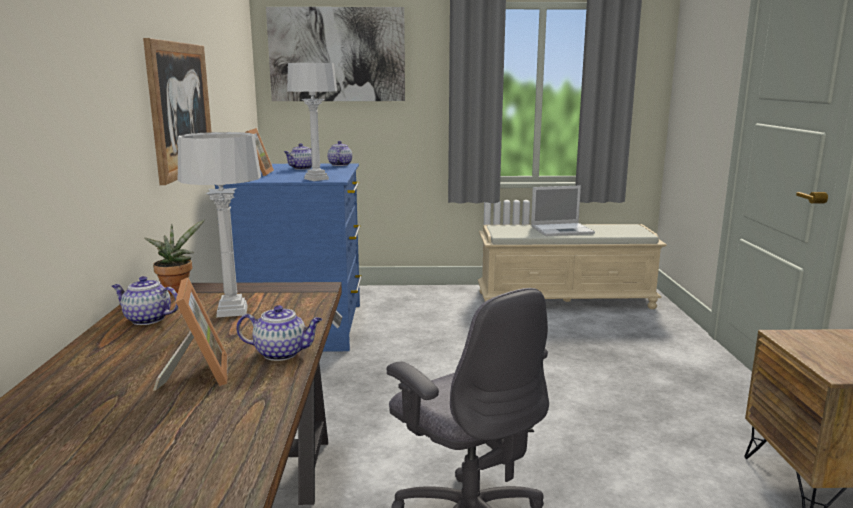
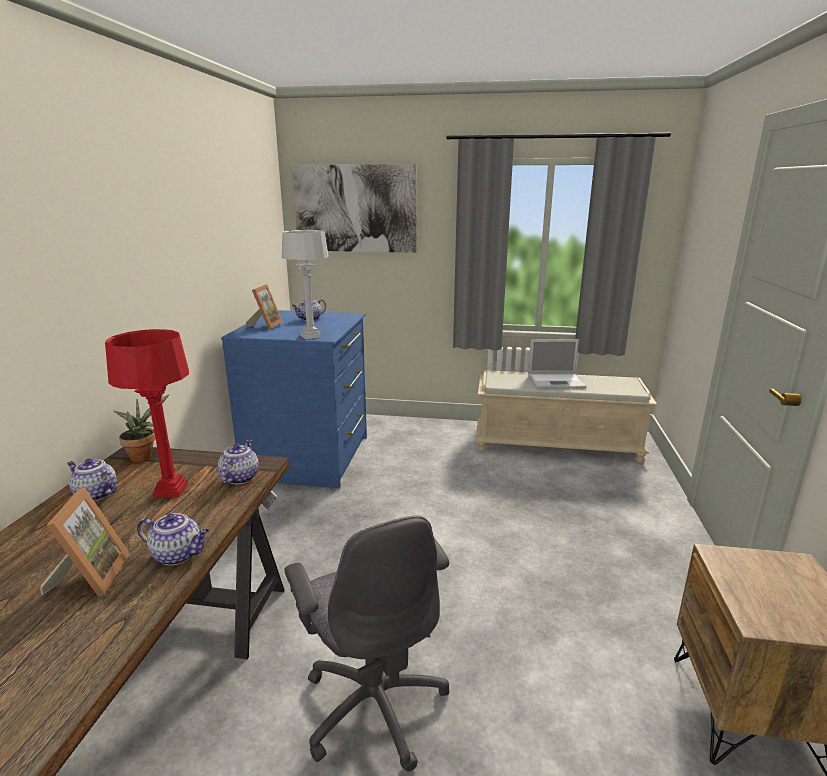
camera: 10 degrees right, 5 degrees up
(181, 109) = (177, 279): picture -> none
(231, 311) = (170, 490): grey table lamp -> red table lamp
(340, 165) = (346, 315): teapot -> teapot (240, 477)

